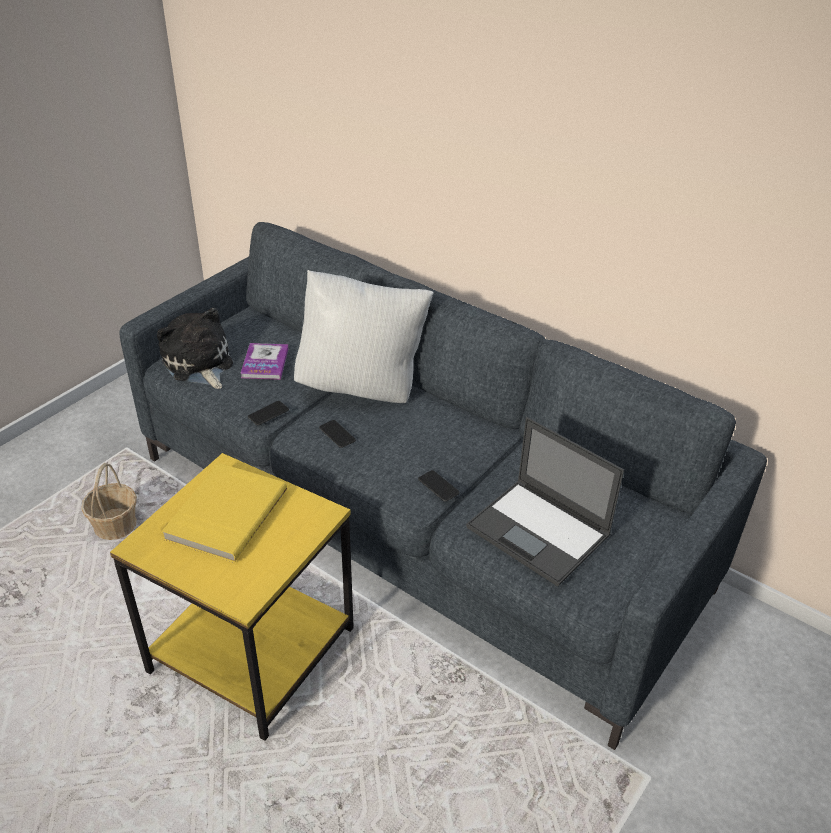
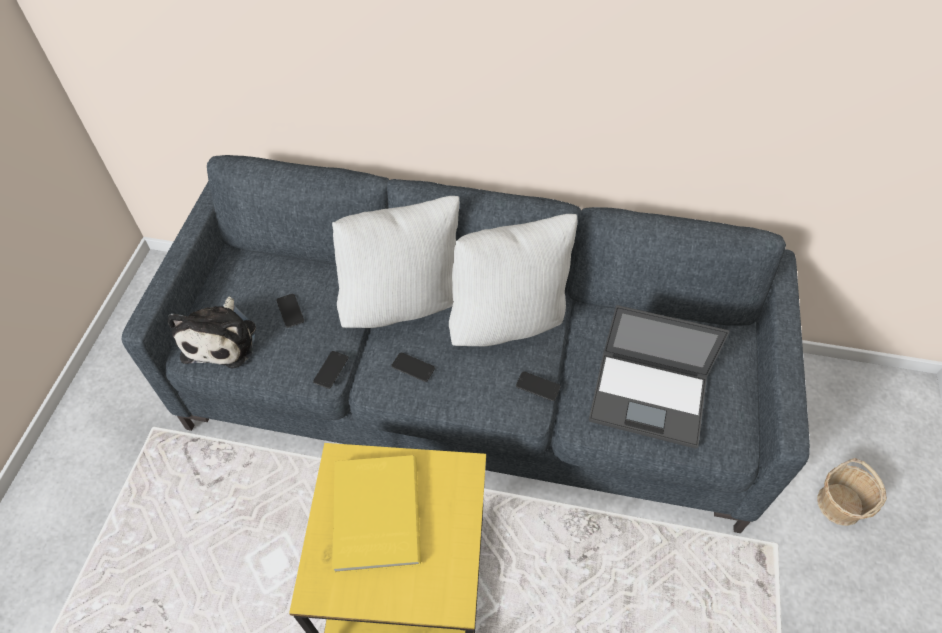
camera: 25 degrees left, 15 degrees up
(115, 525) = (197, 518): basket -> basket (839, 504)
(198, 364) = (222, 339): plush toy -> plush toy turned 120 degrees counterclockwise
(265, 363) = (290, 311): book -> phone
(447, 430) = (508, 320): none -> white pillow

